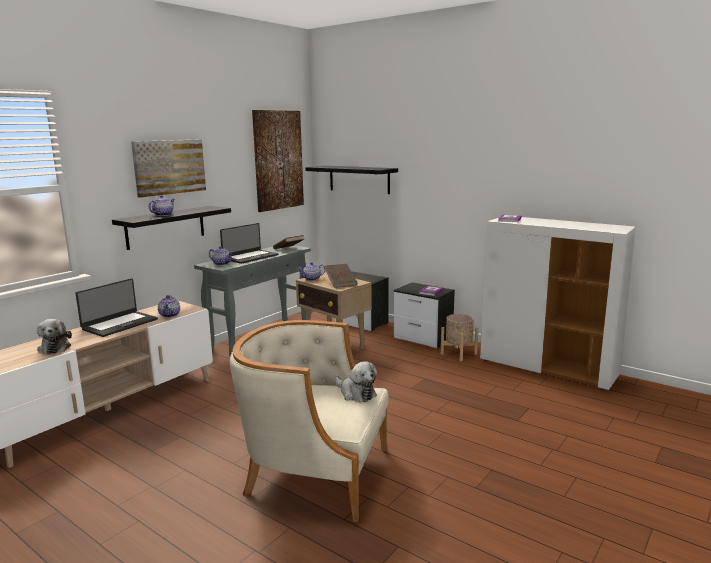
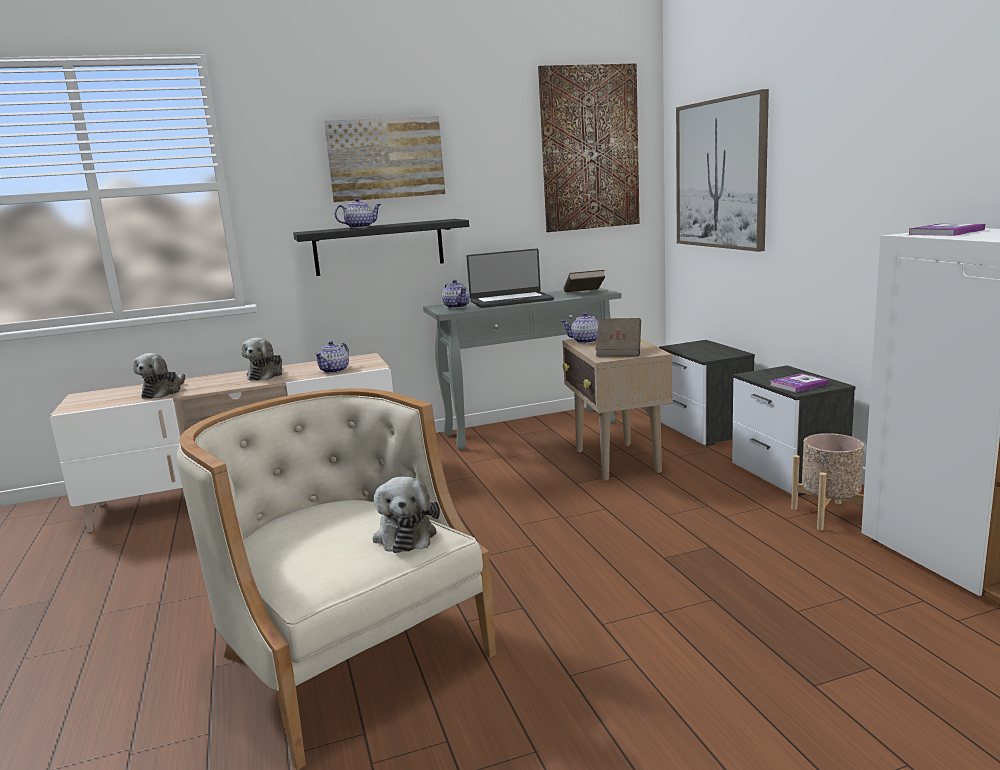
camera: 35 degrees right, 0 degrees up
(119, 324) = (266, 374): laptop -> plush toy
(359, 179) = (720, 174): black shelf -> picture

